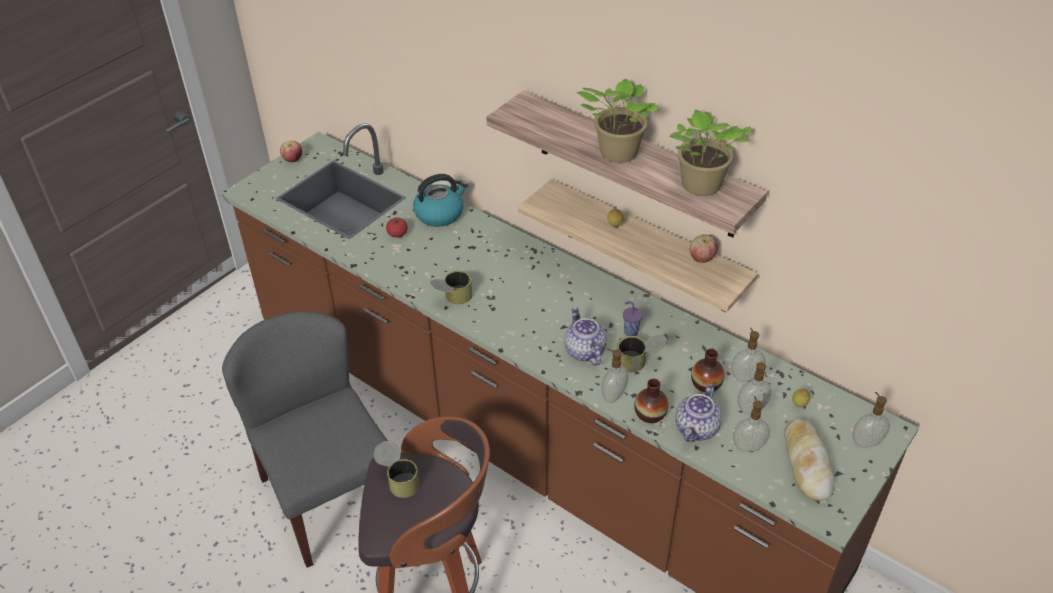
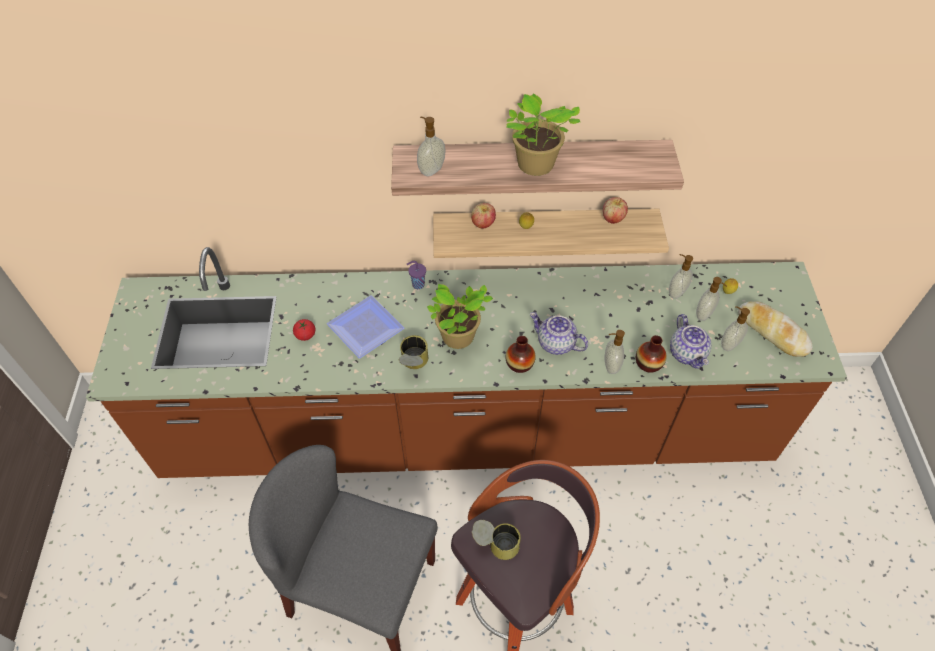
camera: 40 degrees left, 10 degrees up
(293, 160) = (126, 320): apple -> apple (483, 224)
(440, 213) = (322, 294): kettle -> none
(443, 253) = (363, 328): none -> plate
(630, 332) = (571, 307): purple cup -> purple cup (417, 284)
(639, 362) = (601, 327): can -> none
(699, 187) = (626, 162): potted plant -> potted plant (458, 338)
(706, 384) = (659, 314): vase -> vase (519, 363)
(866, 441) = (787, 292): soap dispenser -> soap dispenser (431, 169)

